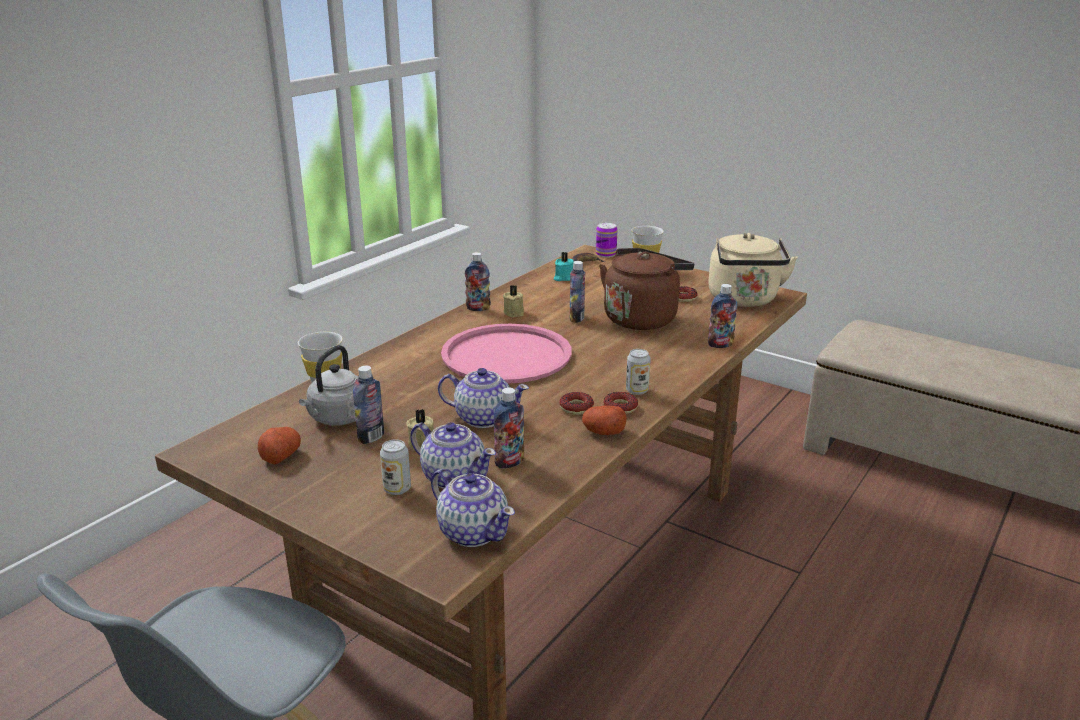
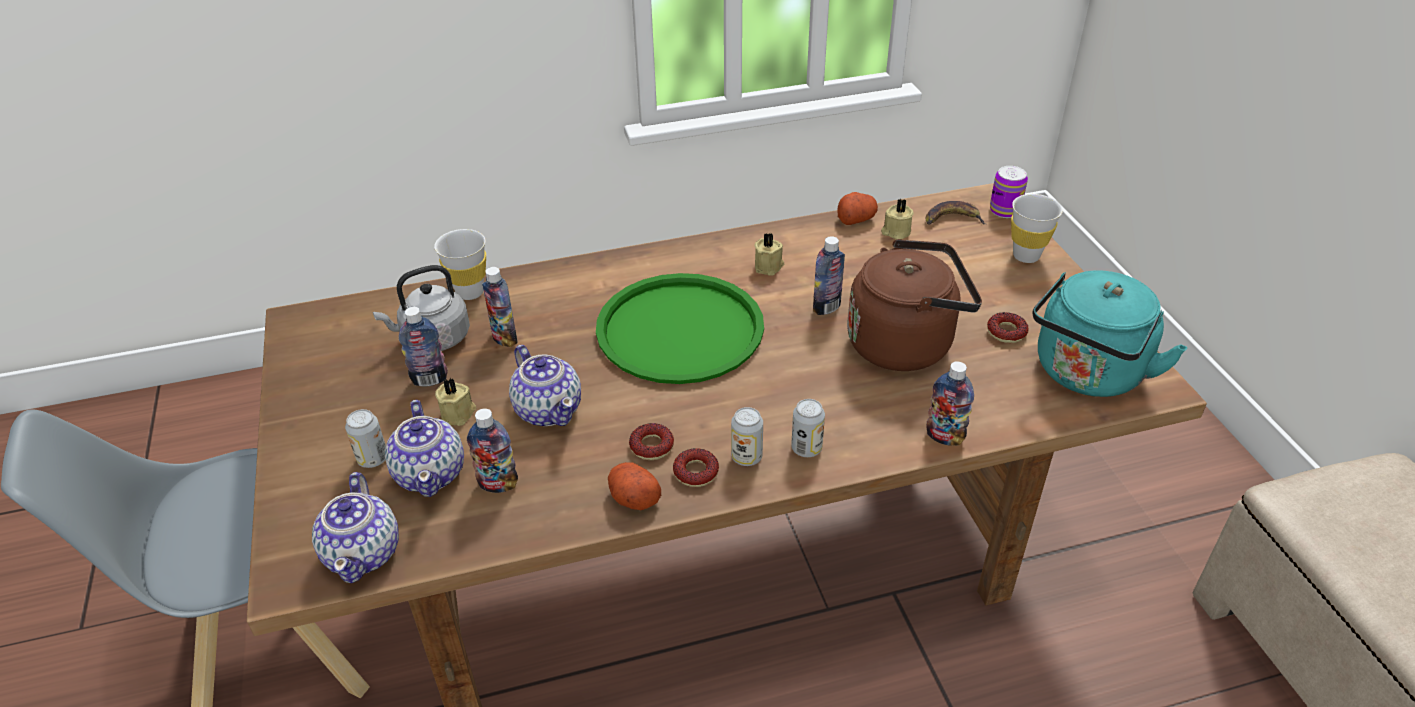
camera: 40 degrees right, 15 degrees up
(280, 455) = (341, 362): potato -> potato (856, 219)
(478, 308) = (739, 243): bottle -> bottle (504, 338)
(506, 355) = (679, 330): pink tray -> green tray
(563, 278) = (896, 232): turquoise candle -> beige candle
(662, 375) = (806, 448): none -> can
(744, 300) = (1087, 374): beige kettle -> turquoise kettle

